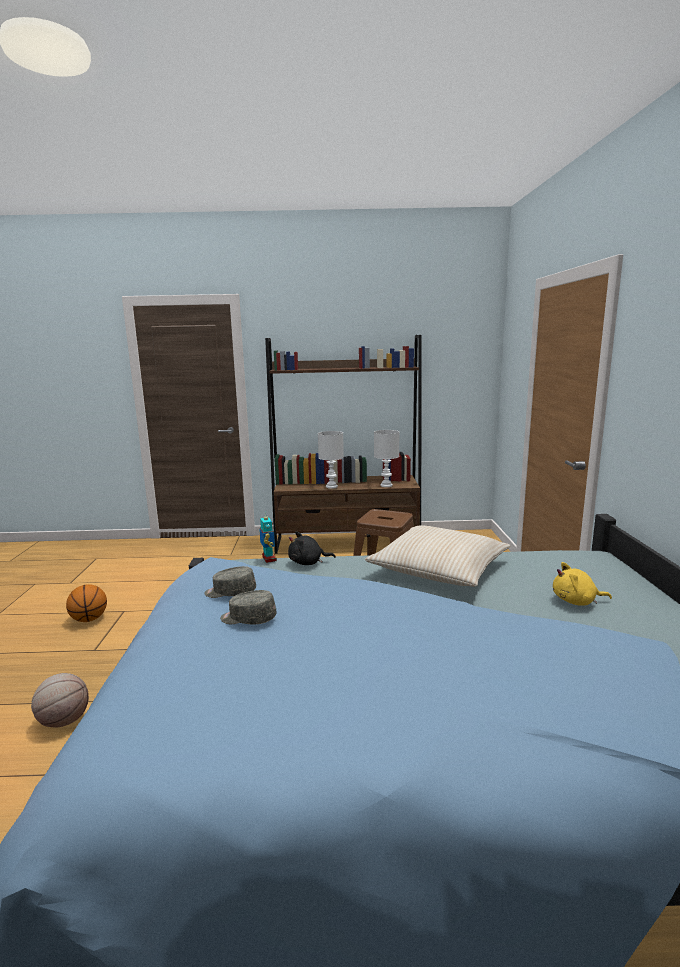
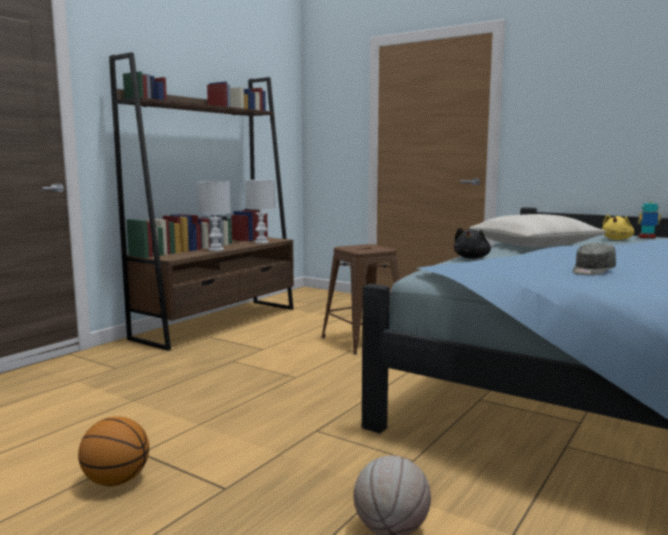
camera: 55 degrees left, 5 degrees down
(230, 593) = (527, 269): grey cap -> none
(268, 559) = (443, 262): toy robot -> toy robot (647, 238)

